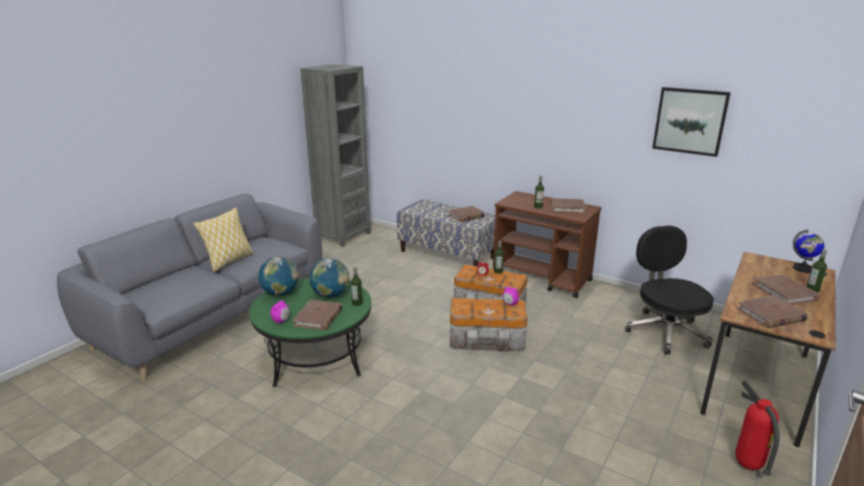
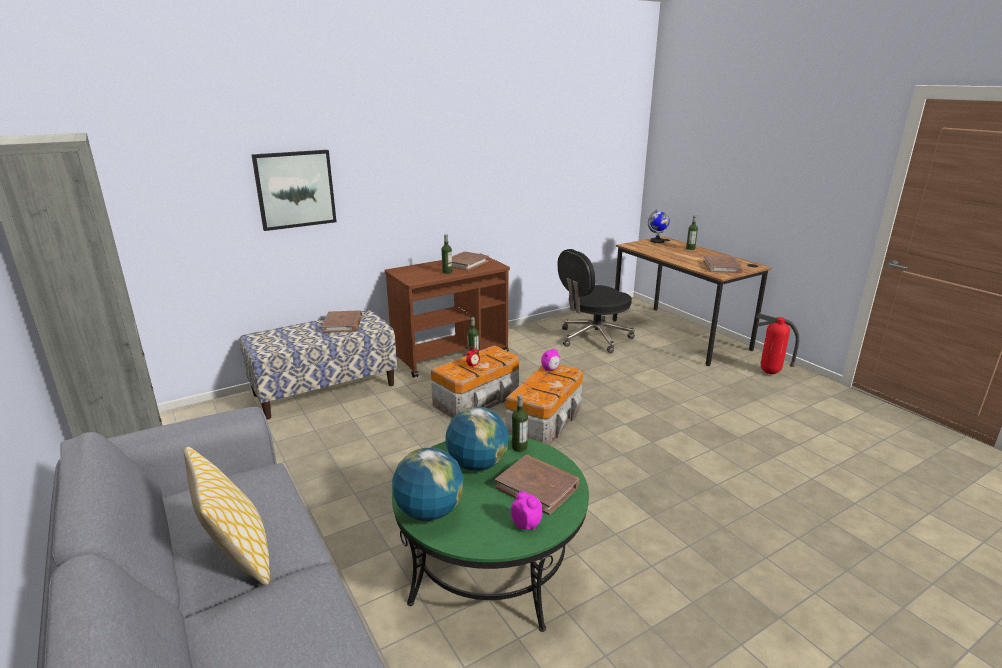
camera: 65 degrees left, 0 degrees up
(665, 331) = (593, 338): black office chair -> black office chair turned 45 degrees counterclockwise
(690, 121) = (540, 144): picture -> picture (295, 189)
(785, 292) = (690, 255): brown book -> none

